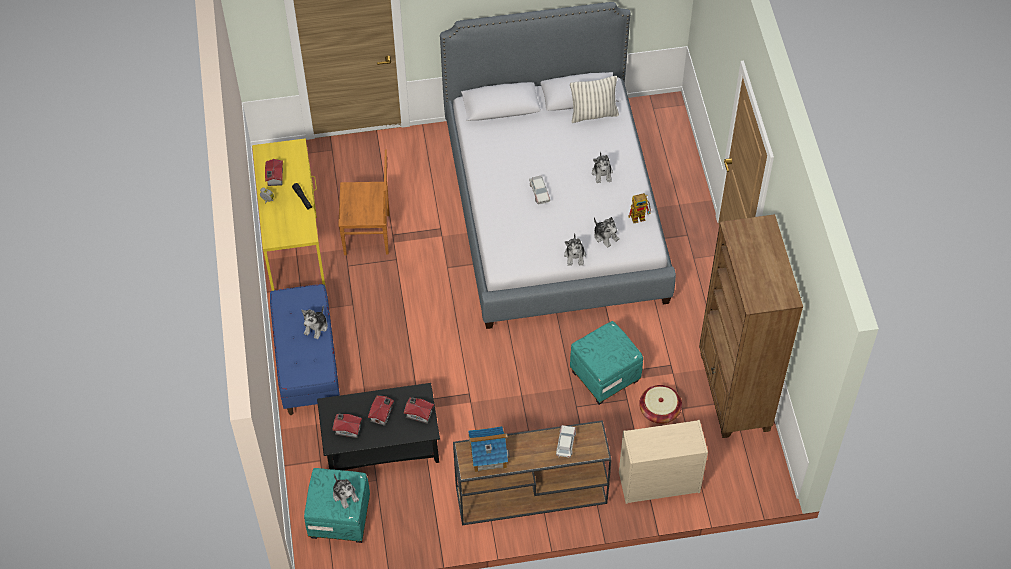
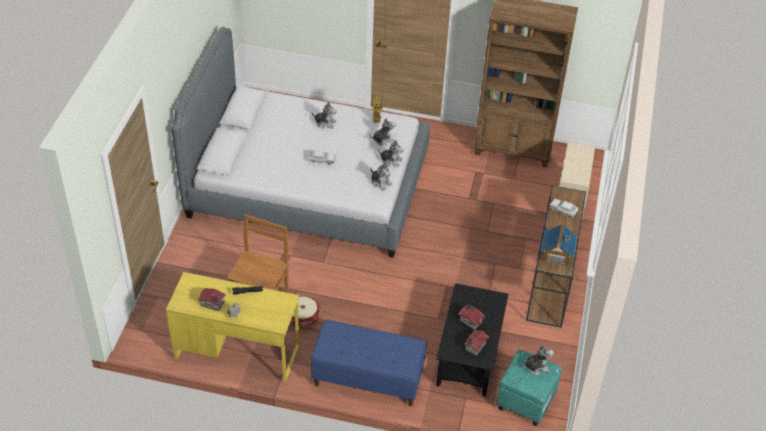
camera: 70 degrees left, 10 degrees down
(316, 327) = (366, 337): plush toy -> plush toy (380, 182)
(418, 413) = (480, 298): toy house -> none
(593, 114) = (267, 109): pillow -> none
(604, 377) = (469, 208): turquoise ottoman -> none
(659, 410) = (510, 190): basket -> basket (303, 318)

